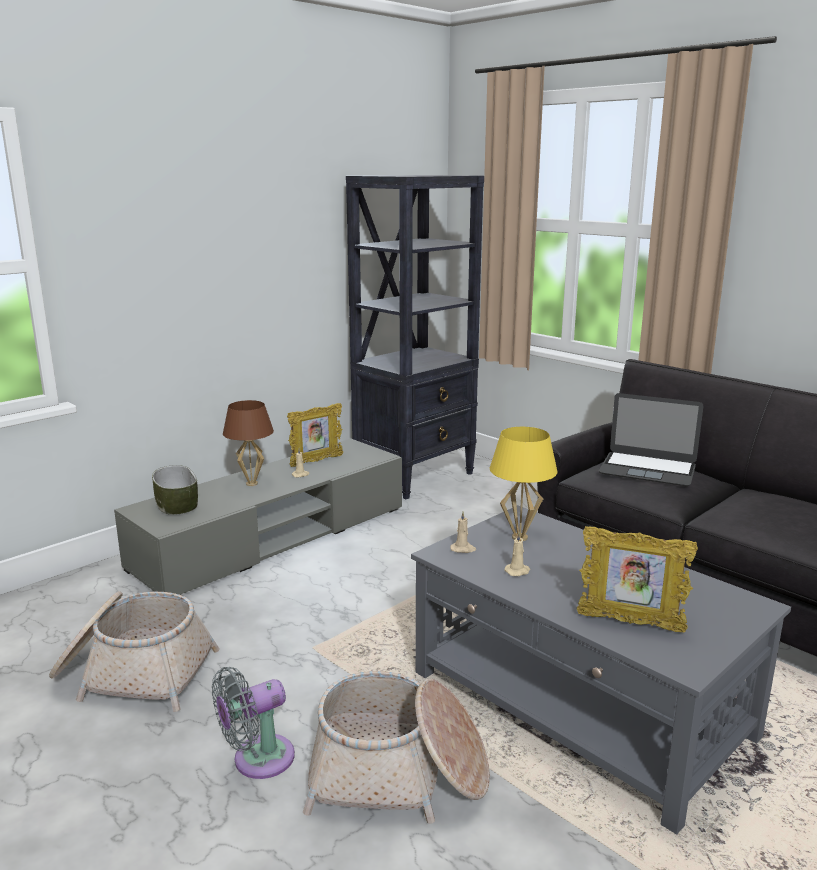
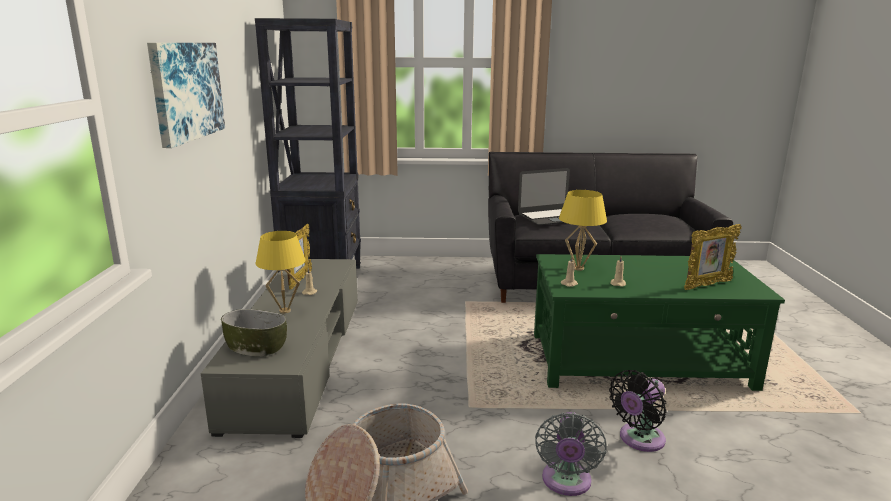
camera: 45 degrees left, 0 degrees up
(189, 253) = (186, 91): none -> picture
(252, 484) = (285, 311): brown table lamp -> yellow table lamp
(398, 774) = (639, 439): basket -> black fan
(579, 704) = (639, 361): grey coffee table -> green coffee table

